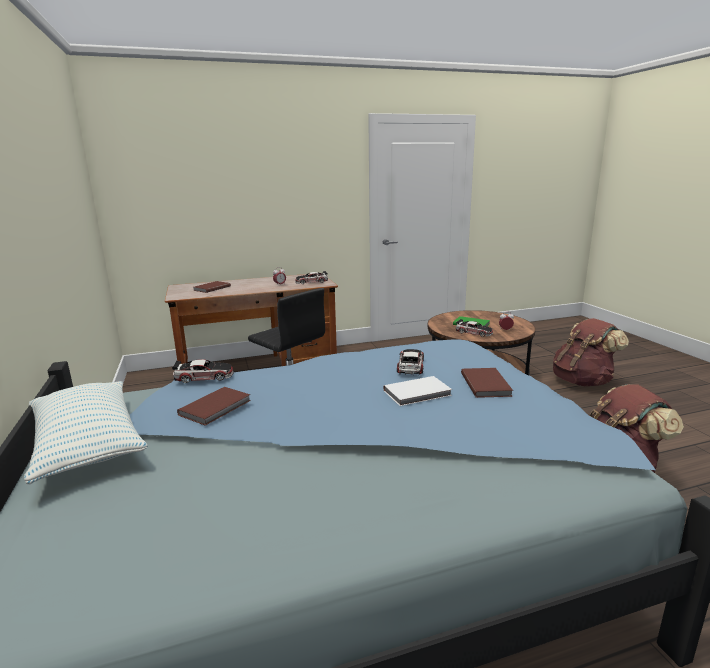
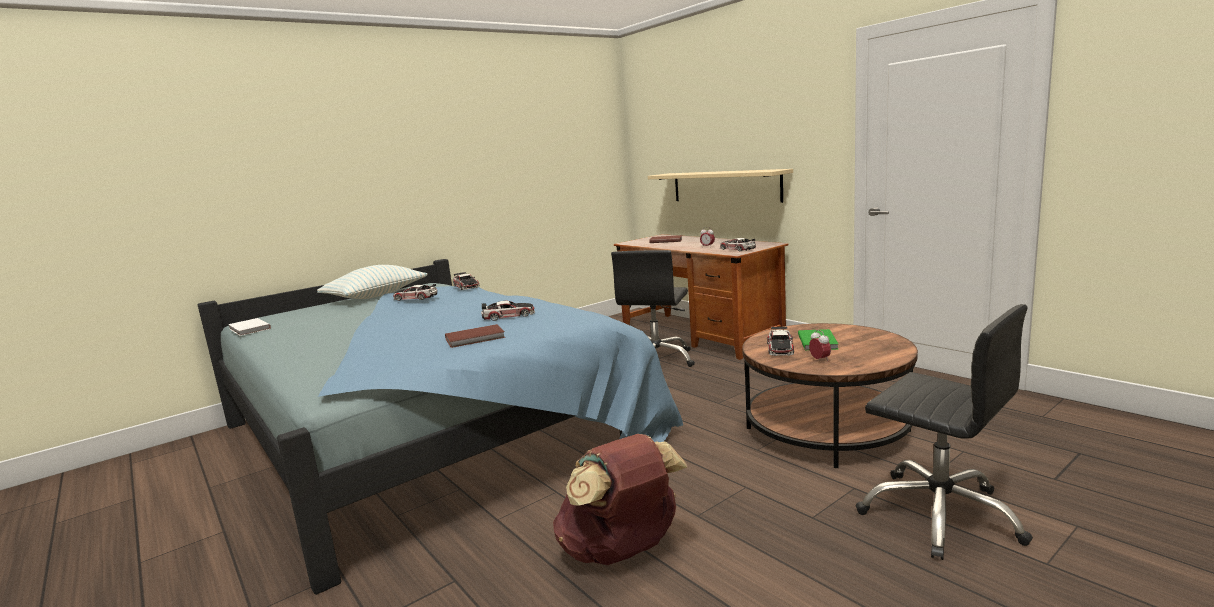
camera: 70 degrees right, 5 degrees down
(217, 407) = (415, 298): brown book -> toy car
(249, 231) = (725, 186): none -> beige shelf
(418, 393) = (448, 325): white book -> white book (249, 329)
(582, 381) = (940, 514): brown backpack -> black office chair

